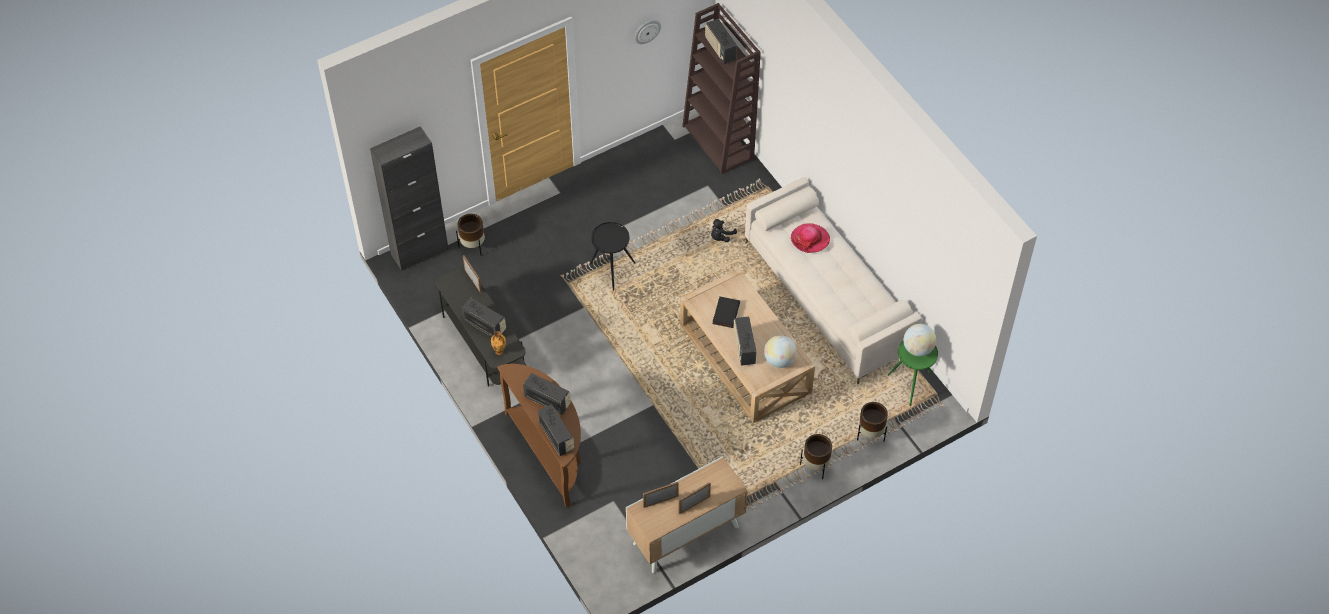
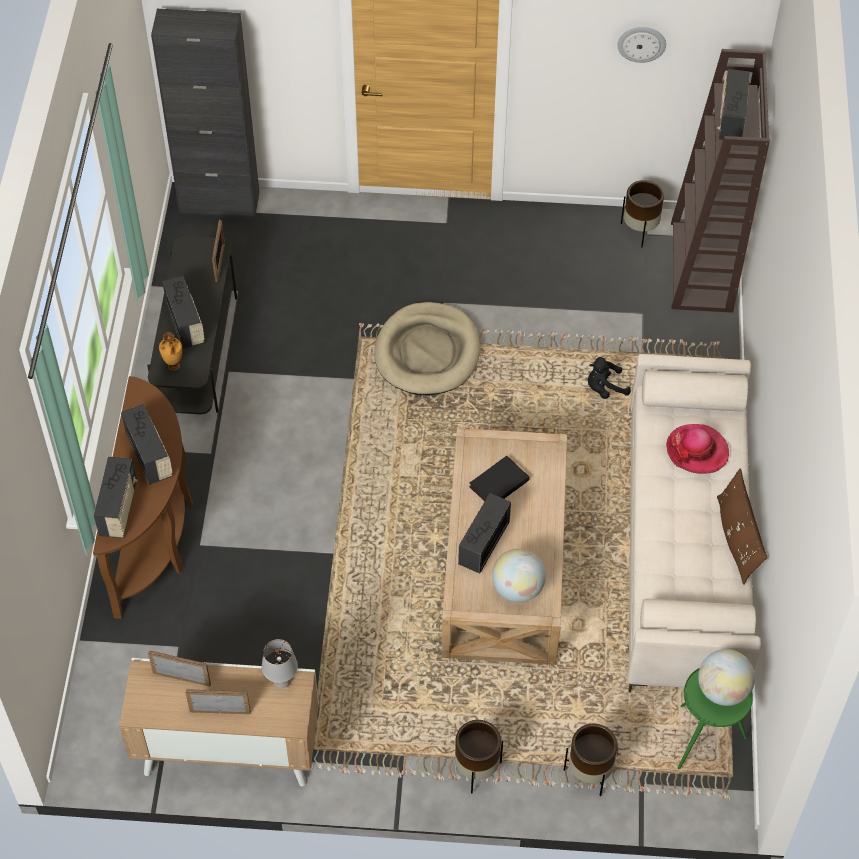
camera: 35 degrees right, 0 degrees up
(473, 246) = (286, 230): brown planter -> brown planter (639, 231)
(611, 270) = (427, 353): black side table -> beige dog bed
(712, 471) = (282, 682): none -> grey table lamp
(864, 272) = (737, 539): none -> brown pillow

